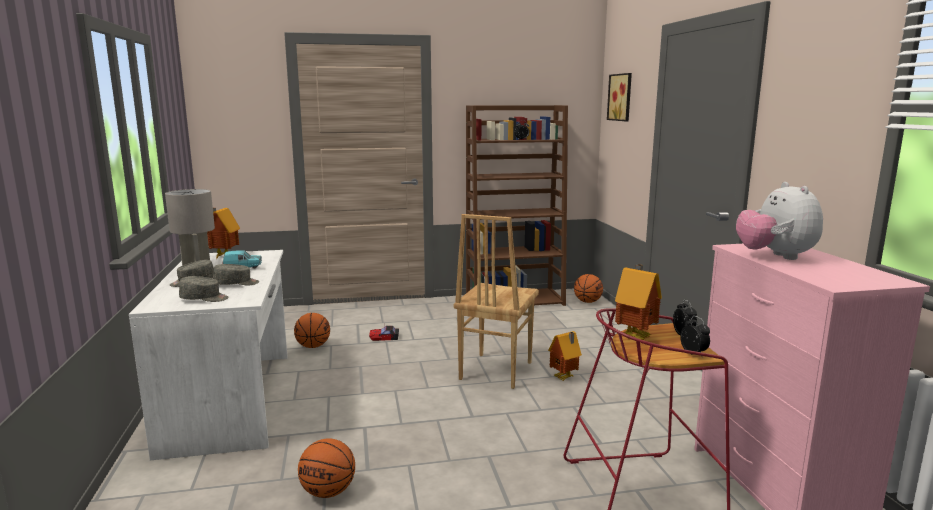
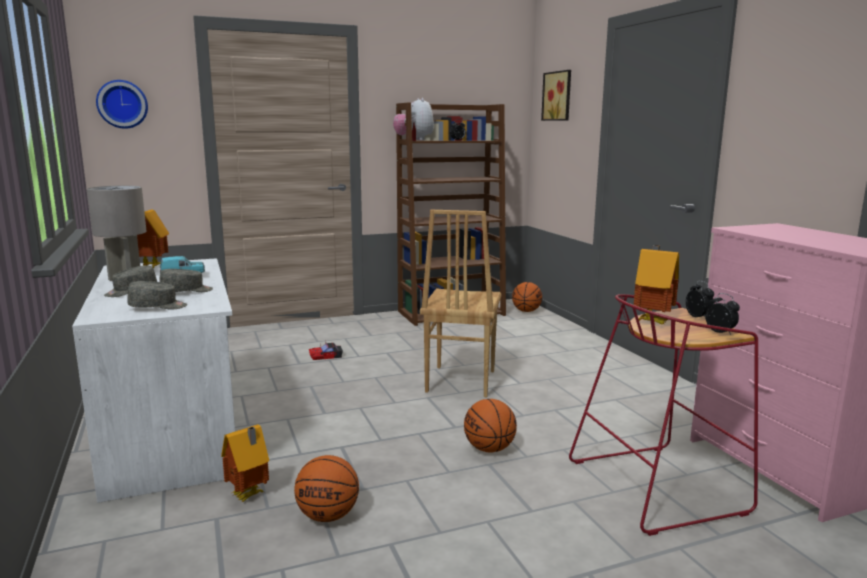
camera: 10 degrees left, 0 degrees up
(224, 110) = (122, 104): none -> wall clock
(313, 346) = (248, 369): basketball -> basketball (489, 449)
(564, 378) = (534, 383): toy house -> toy house (249, 496)
(775, 256) = (781, 234): plush toy -> plush toy (414, 140)

